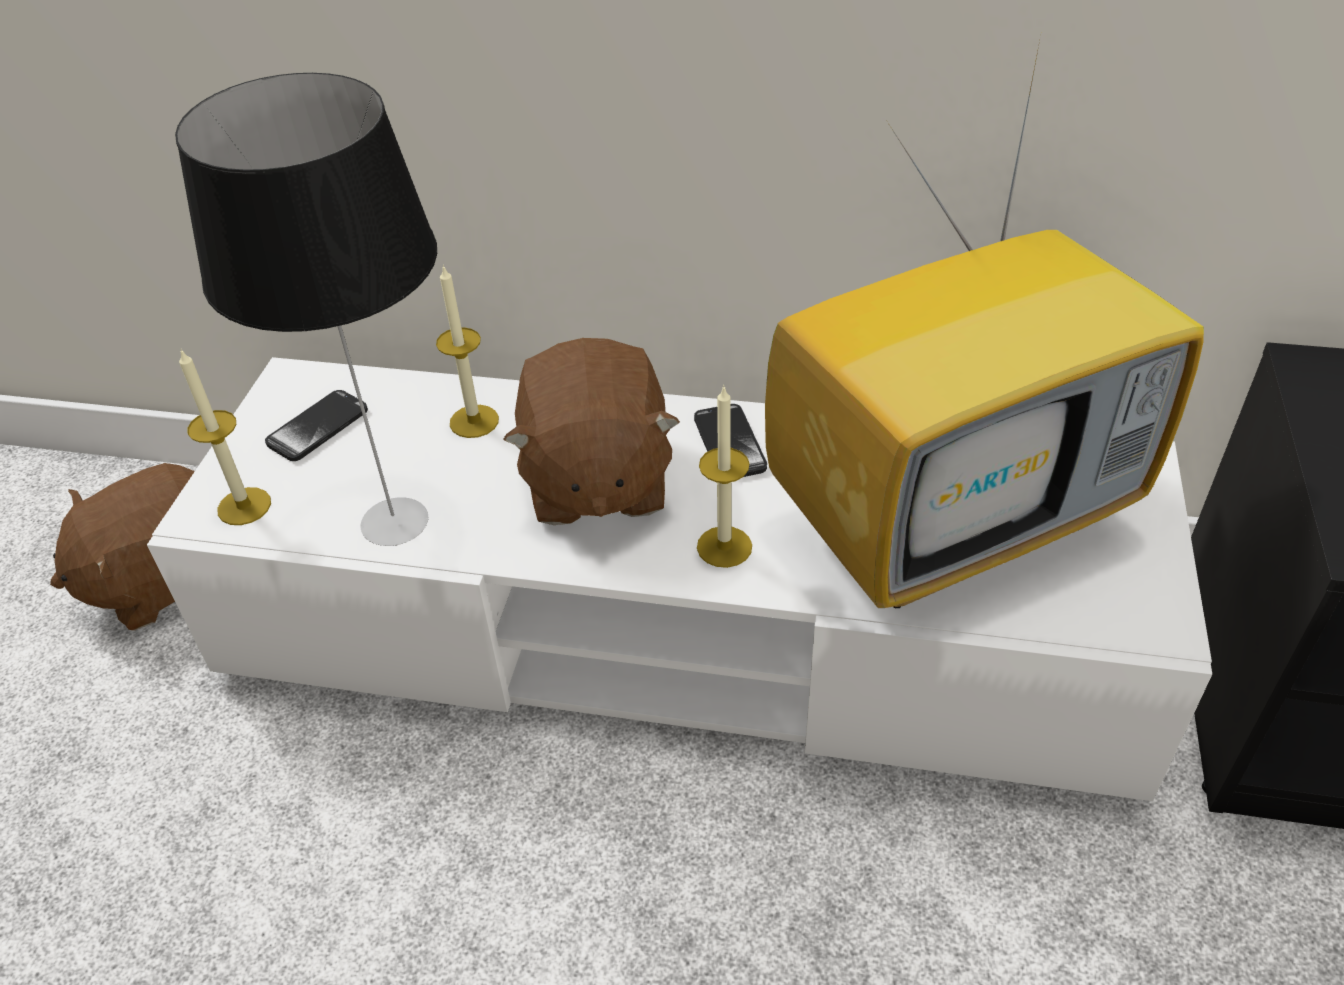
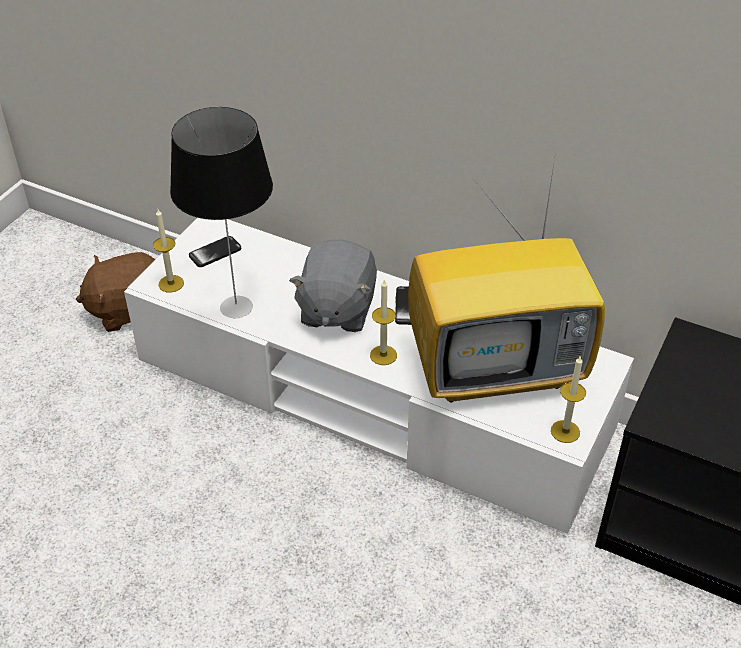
camera: 15 degrees right, 0 degrees up
(474, 421) = (289, 266): candle -> candle (565, 431)
(595, 480) = (336, 309): brown plush toy -> grey plush toy

